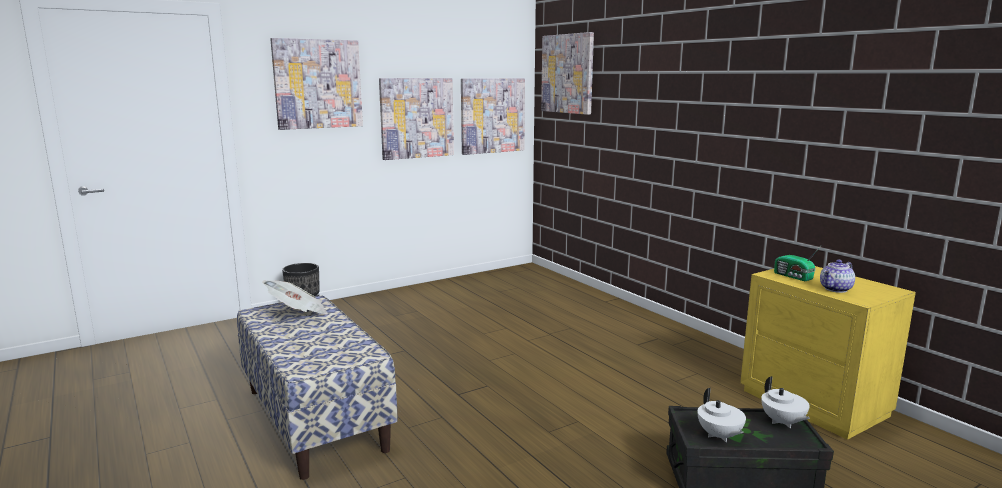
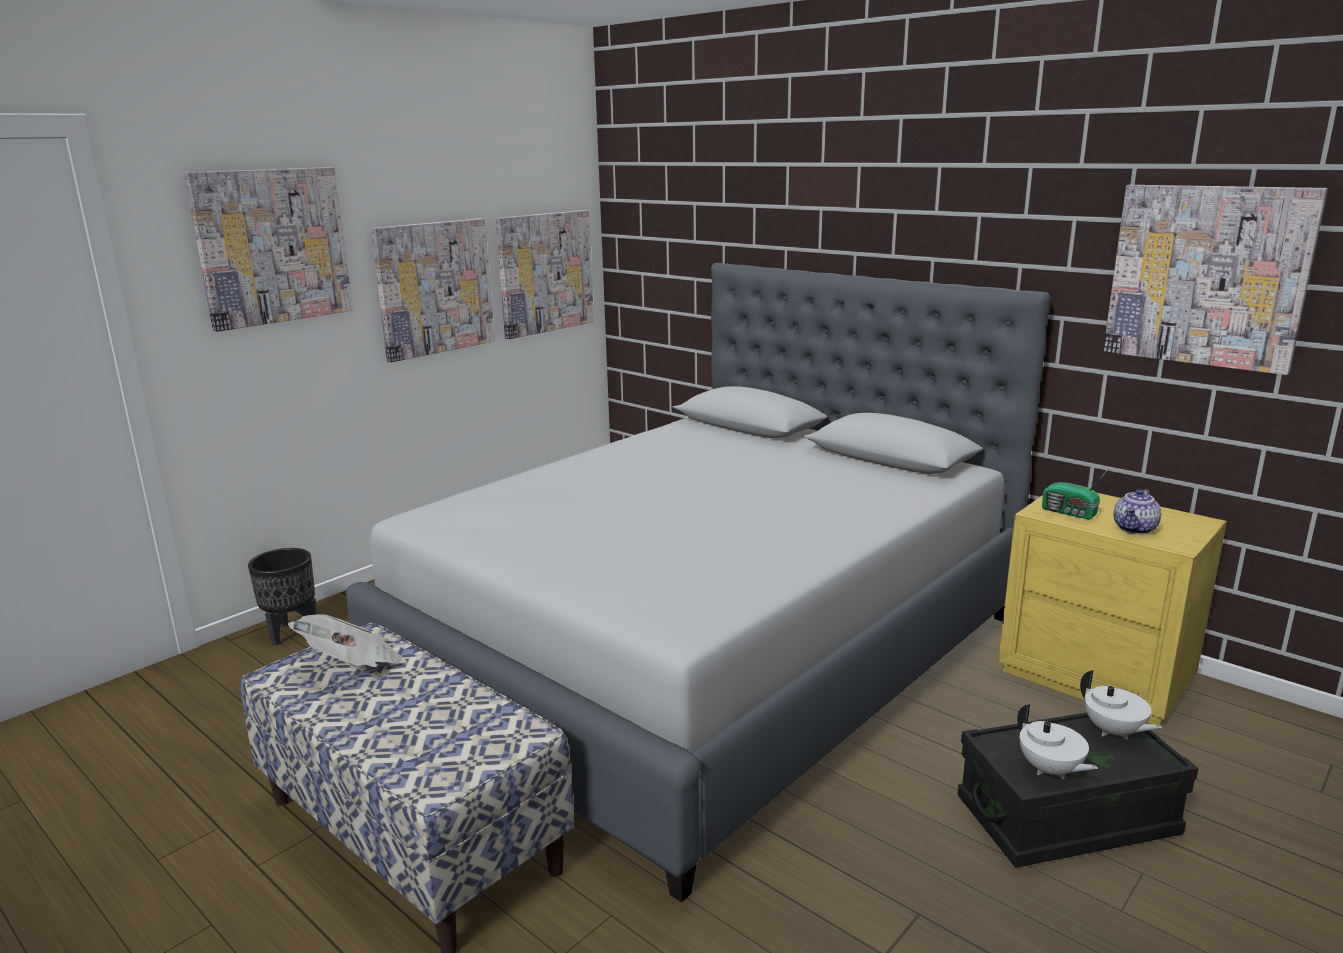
camera: 15 degrees left, 5 degrees up
(543, 355) = (708, 653): none -> grey bed
(567, 74) = (661, 204): picture -> picture (1207, 276)

